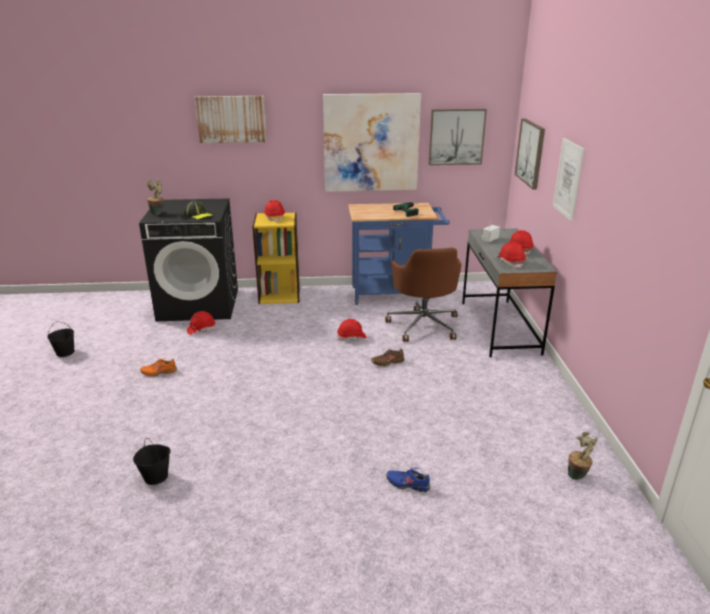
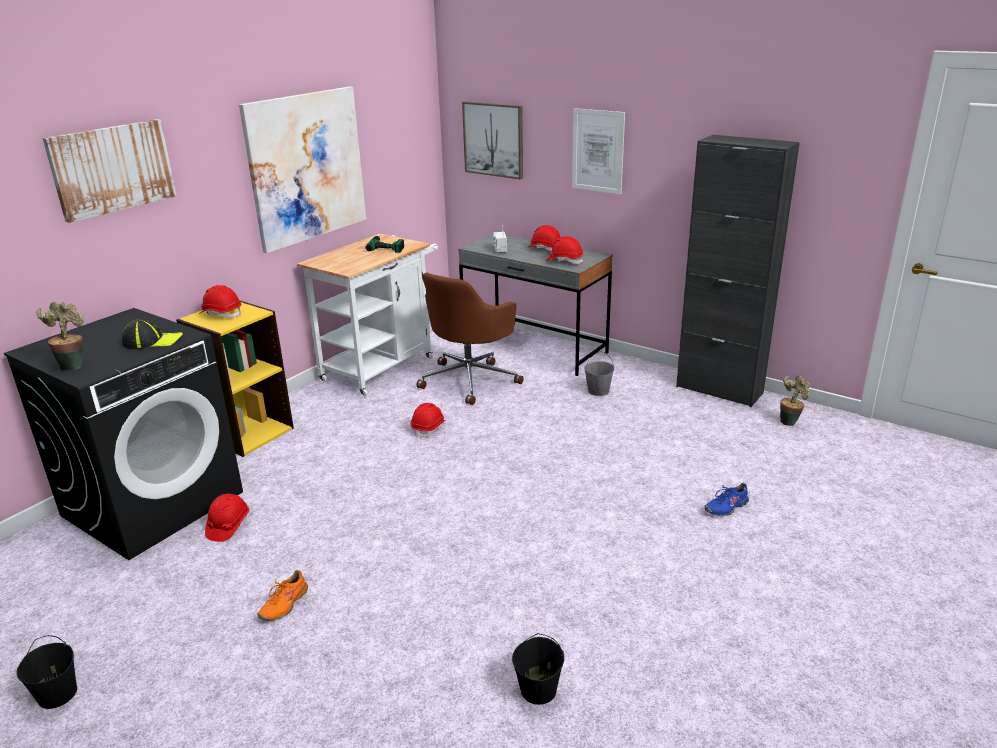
camera: 50 degrees left, 0 degrees up
(387, 362) = (510, 429): brown shoe -> none
(395, 294) = (382, 366): blue cart -> white cart
(423, 325) = (470, 380): brown office chair -> brown office chair turned 90 degrees clockwise
(456, 137) = (391, 139): picture -> none
(483, 373) = (598, 391): none -> grey bucket
(571, 423) = (719, 390): none -> black cabinet

